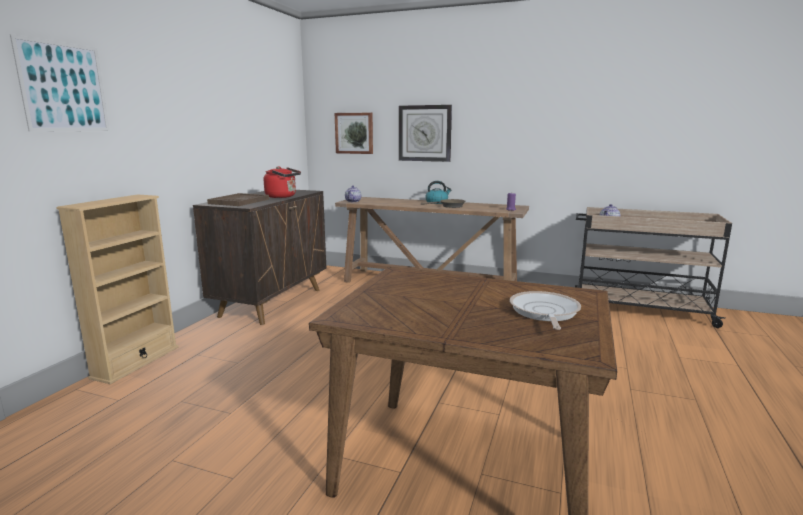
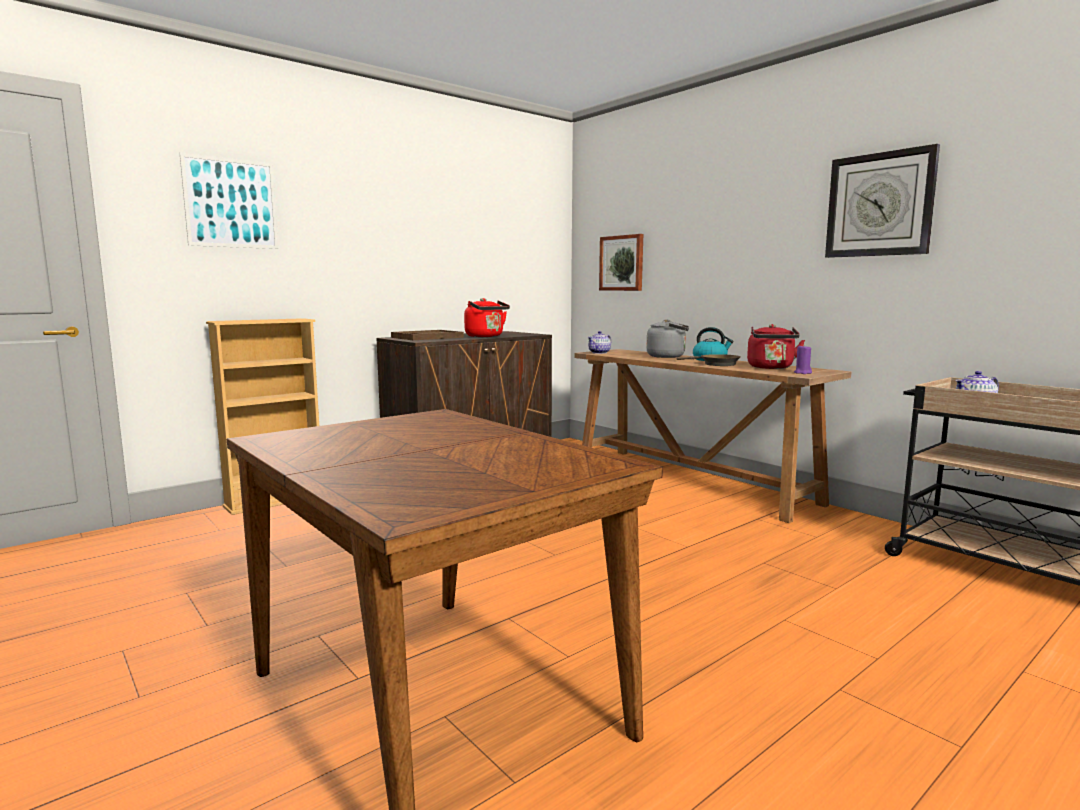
camera: 30 degrees right, 5 degrees down
(406, 201) = (668, 356): none -> grey kettle
(425, 133) = (705, 259): wall clock -> wall clock (879, 205)
(485, 206) = (771, 368): none -> red kettle
(544, 312) = (487, 471): frying pan -> none

